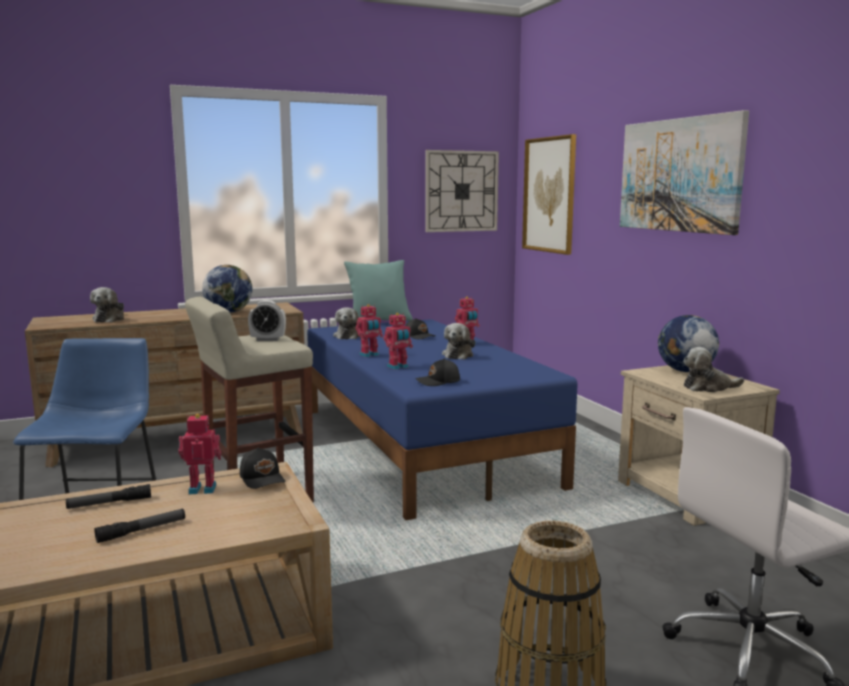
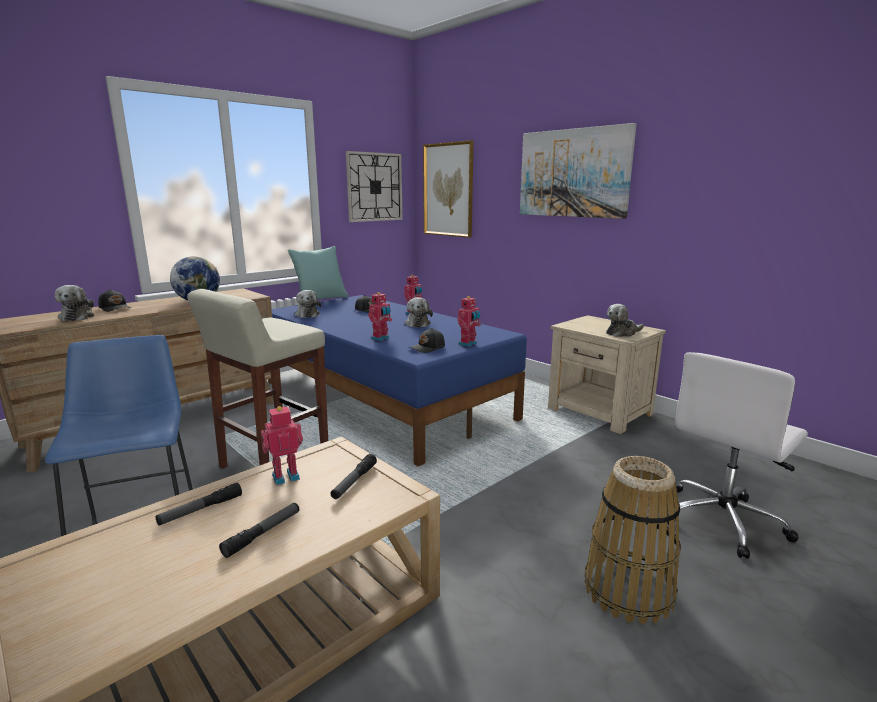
camera: 20 degrees left, 5 degrees up
(258, 503) = (354, 481): none -> flashlight
(263, 478) = (336, 456): black cap -> black cap (115, 308)
(268, 340) = (273, 325): alarm clock -> none
(369, 355) = (345, 330): toy robot -> toy robot (468, 344)
(685, 371) = (593, 322): globe -> none

